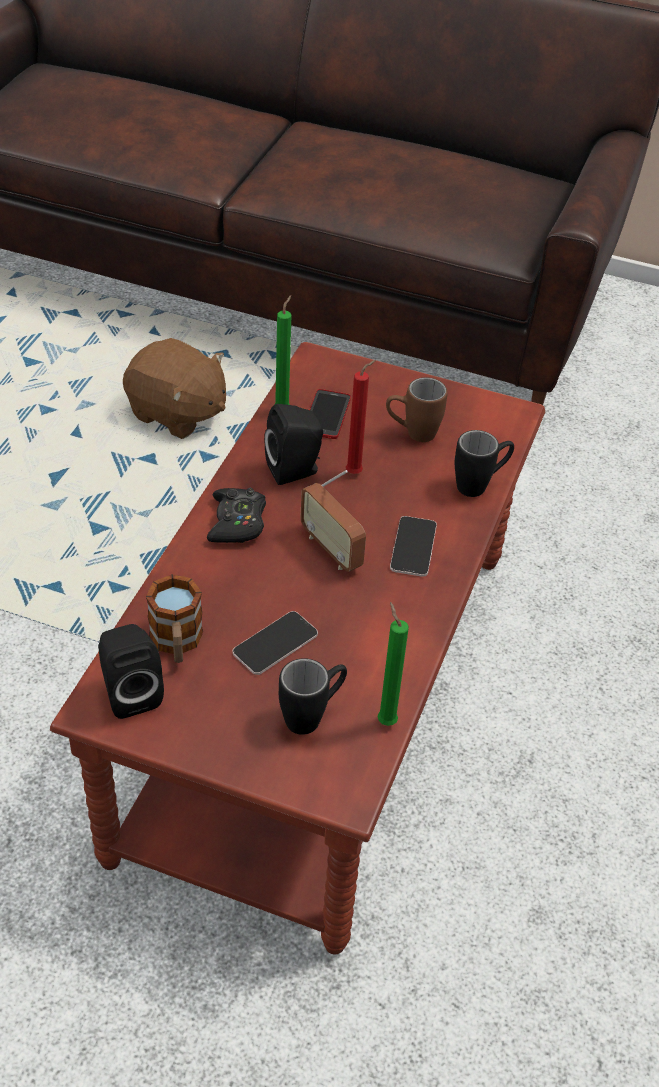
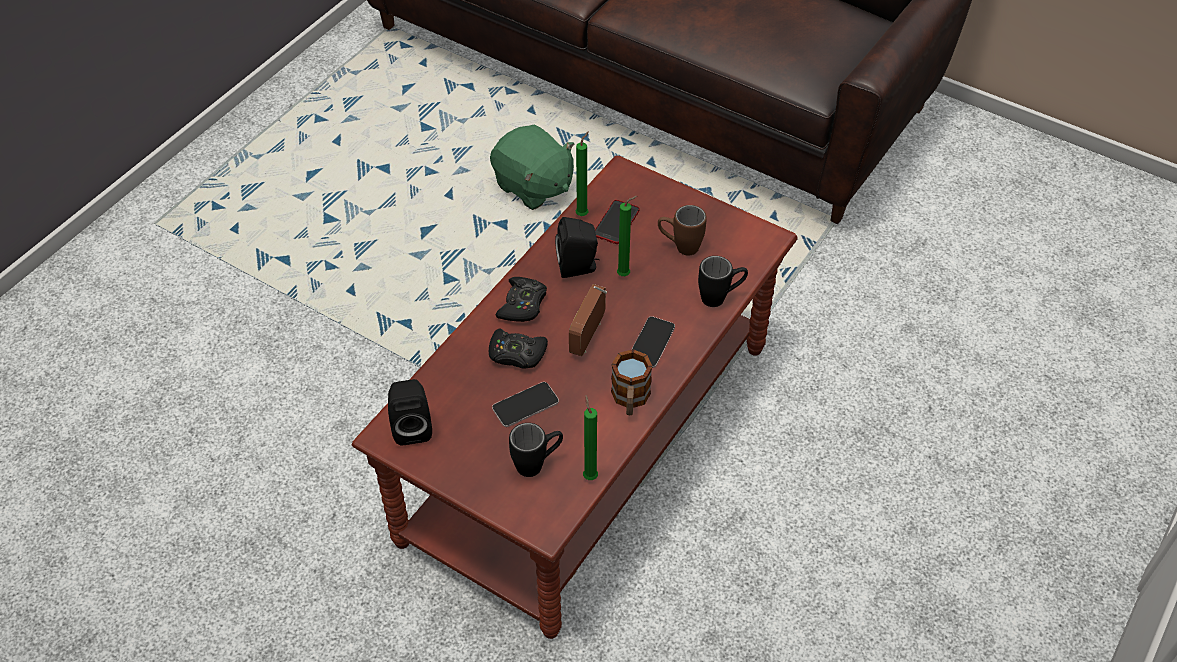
camera: 15 degrees right, 5 degrees up
(177, 413) = (533, 186): brown plush toy -> green plush toy
(177, 643) = (454, 394): mug -> mug (630, 399)
(246, 582) = (516, 354): none -> black game controller
(331, 549) = (588, 336): radio -> radio turned 45 degrees clockwise
(356, 472) = (625, 275): red candle -> green candle

